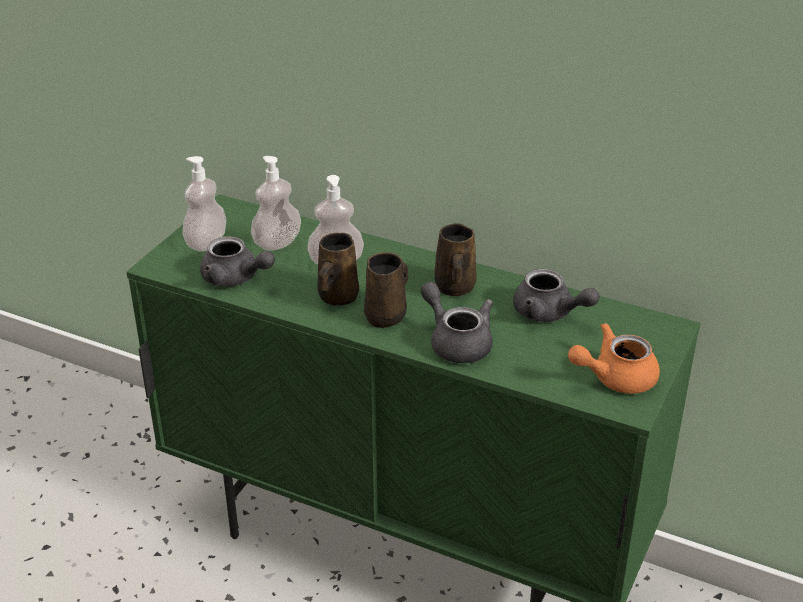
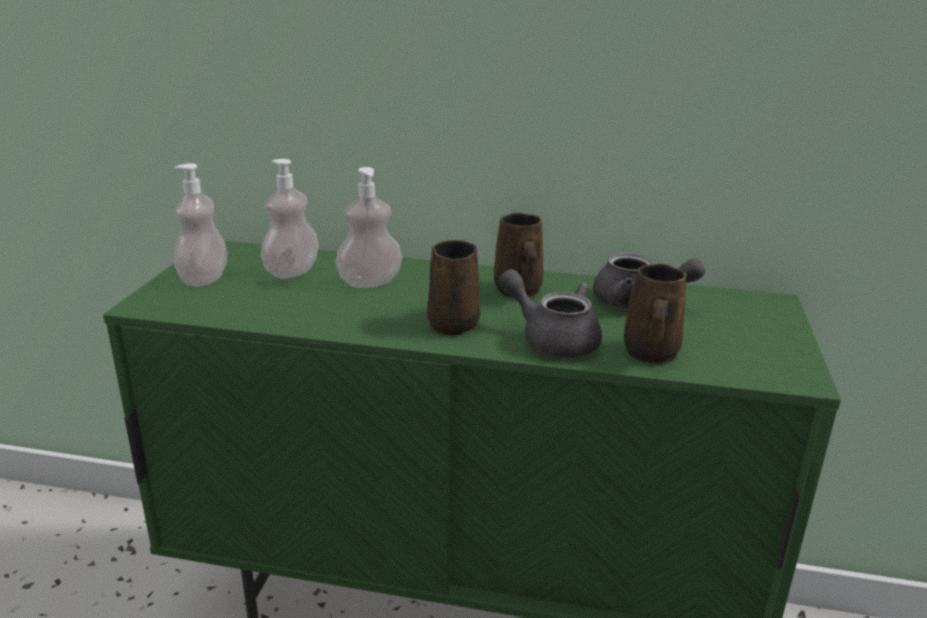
camera: 15 degrees left, 10 degrees down
(235, 279) = (251, 307): grey teapot -> none
(337, 297) = (385, 312): brown mug -> brown mug (650, 354)
(614, 378) = (756, 352): orange teapot -> none

